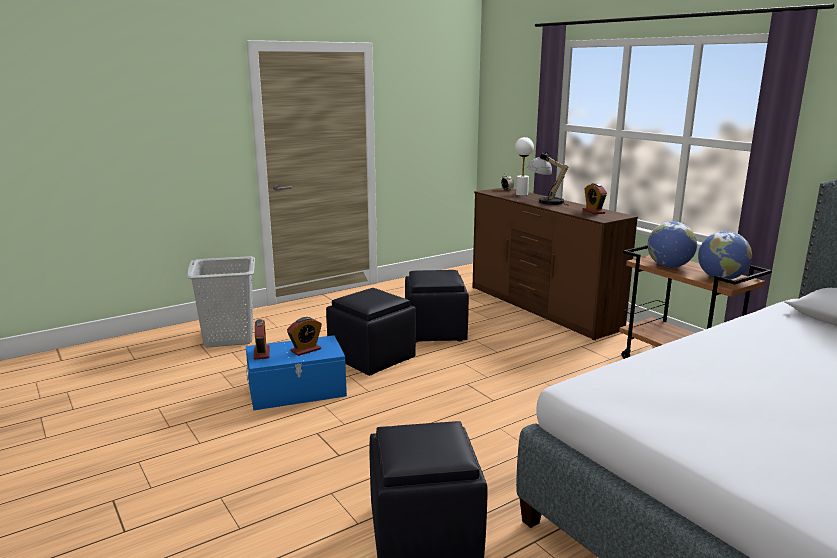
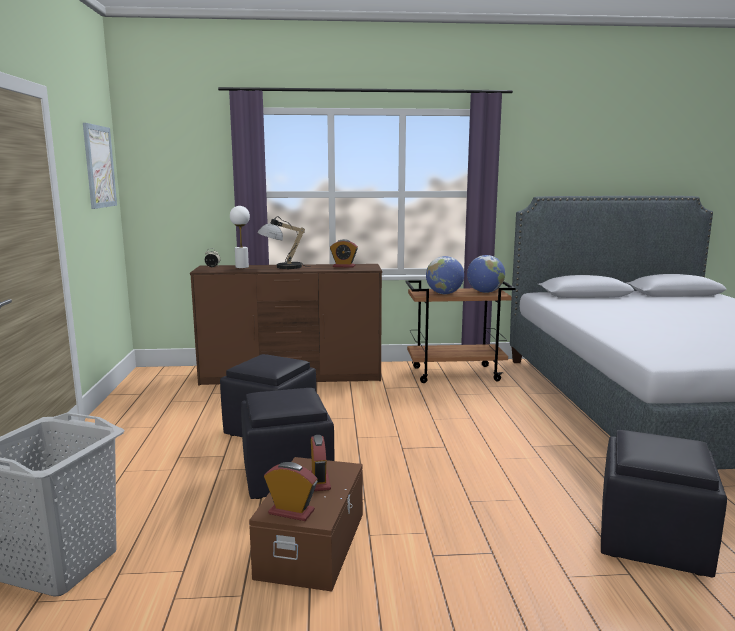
camera: 60 degrees left, 5 degrees down
(297, 391) = (314, 544): blue storage box -> brown storage box
(444, 96) = (99, 166): none -> picture

